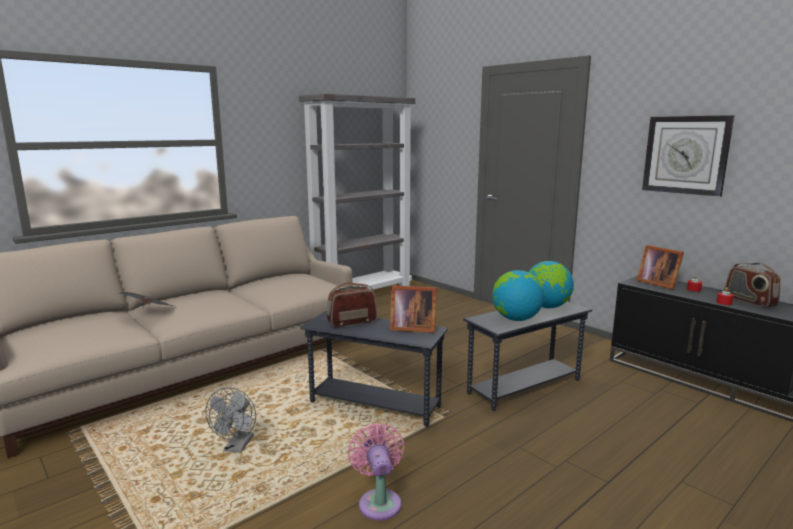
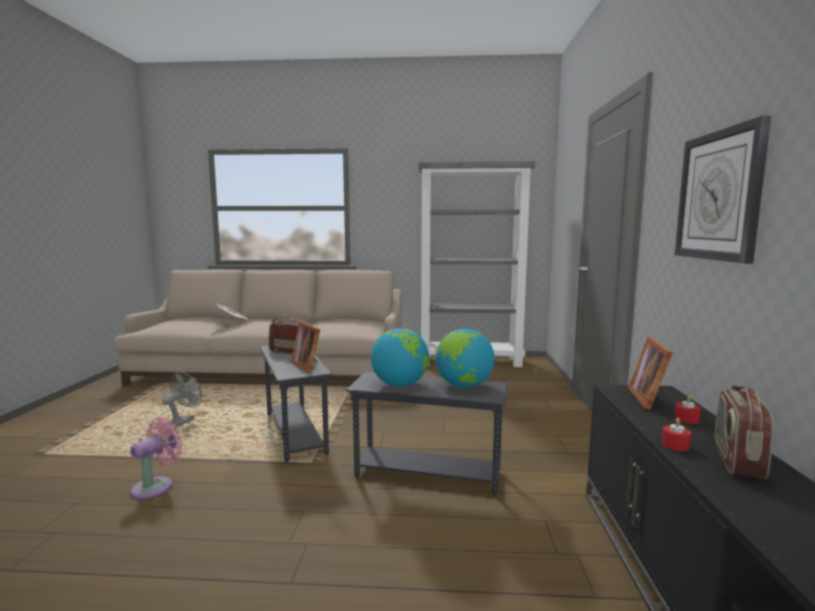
camera: 45 degrees right, 5 degrees down
(237, 447) = (184, 421): grey fan -> grey fan turned 150 degrees clockwise

